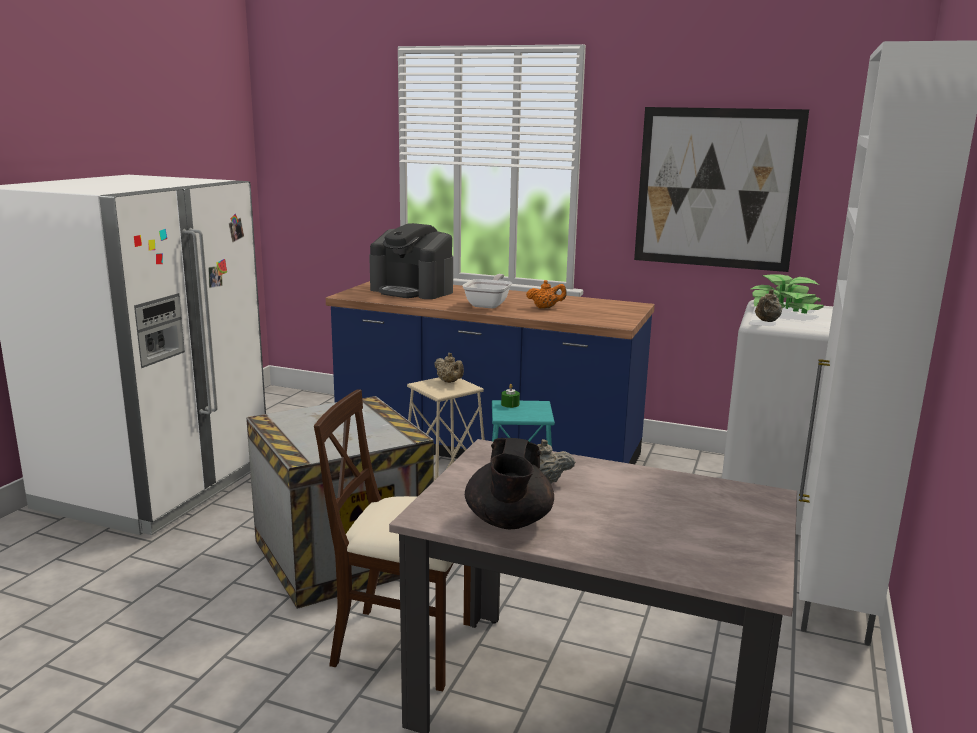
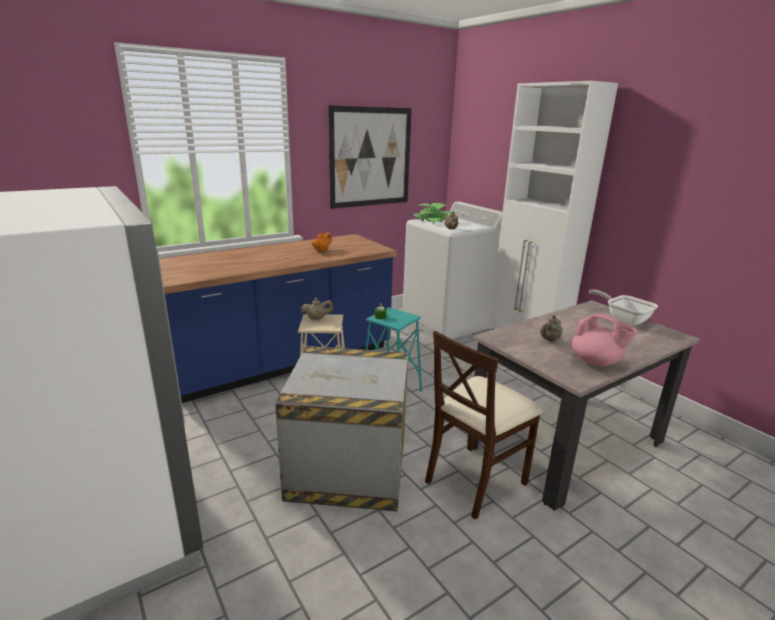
camera: 55 degrees left, 5 degrees up
(412, 291) = (208, 263): coffee machine -> none
(489, 304) = (287, 258): frying pan -> frying pan (623, 319)
(508, 522) = (596, 362): black teapot -> pink teapot

